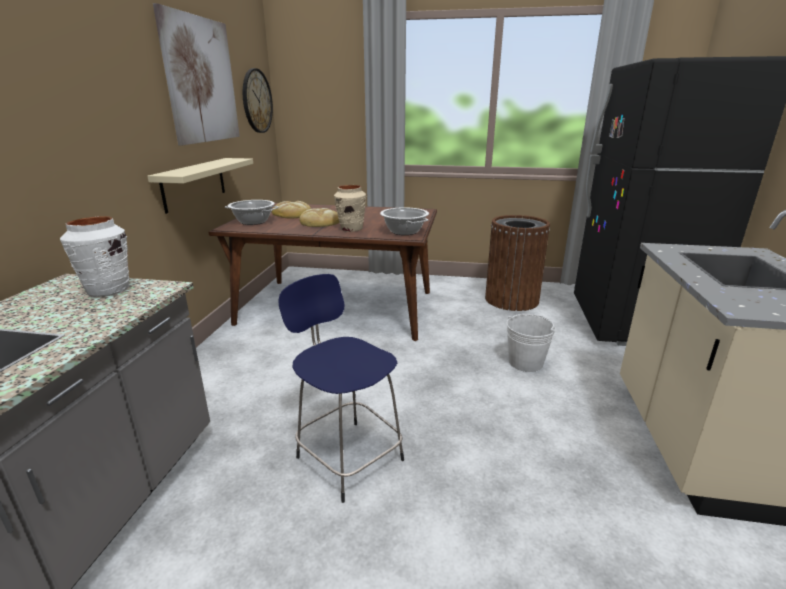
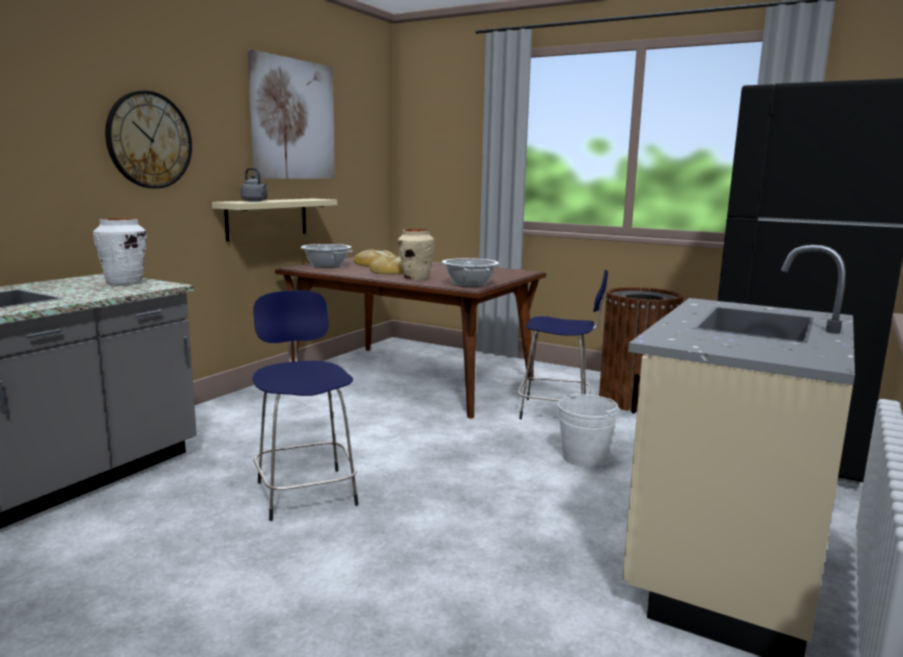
camera: 20 degrees right, 10 degrees down
(189, 170) = (255, 201): none -> grey kettle
(257, 101) = (367, 145): wall clock -> wall clock (149, 140)
(471, 321) = (557, 412): none -> blue stool

